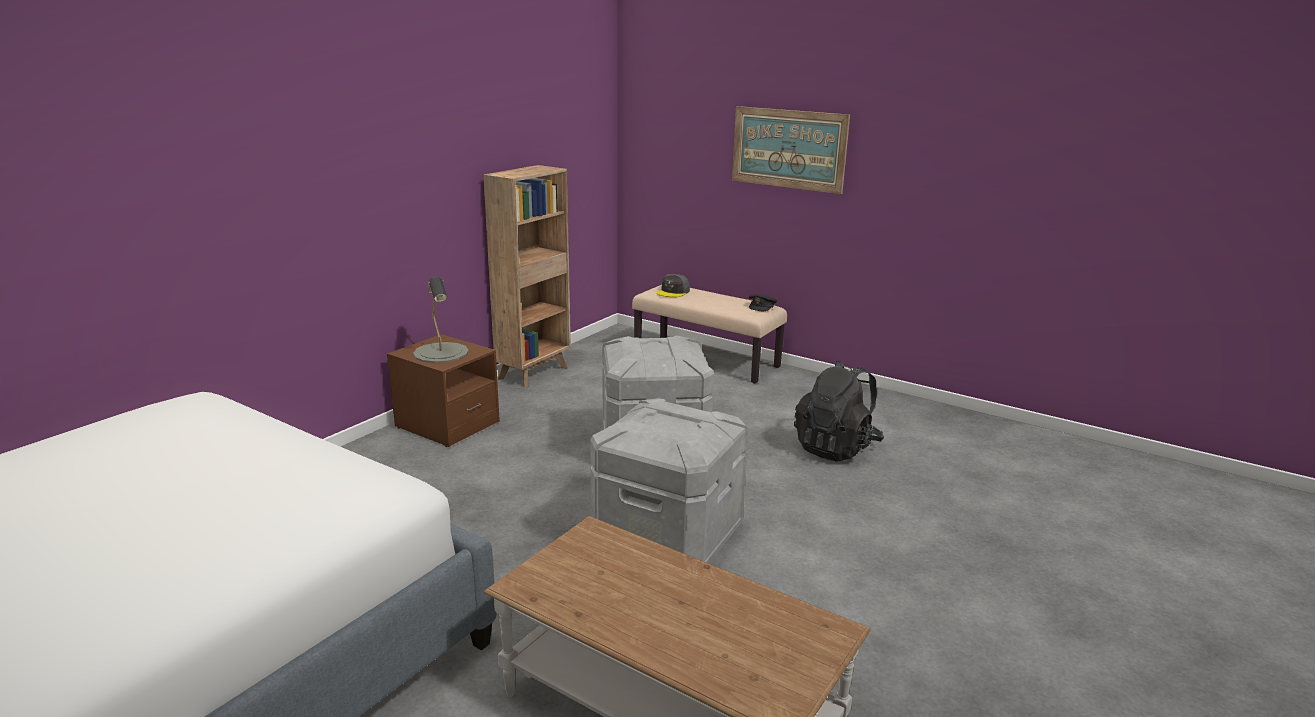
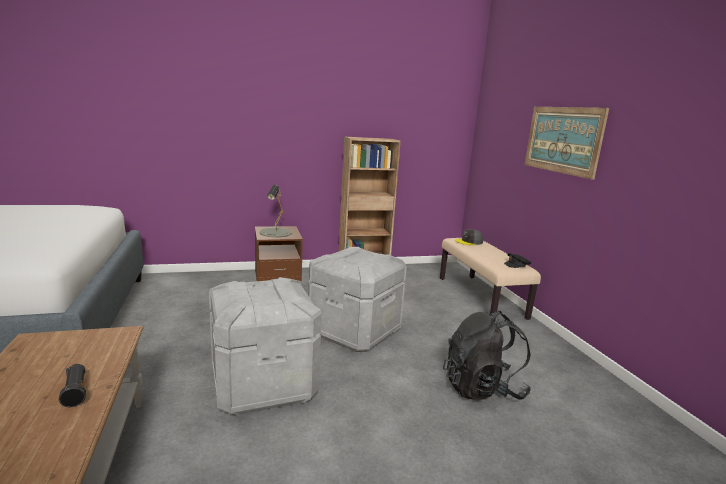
camera: 40 degrees right, 5 degrees down
(694, 585) = (75, 392): none -> black flashlight

